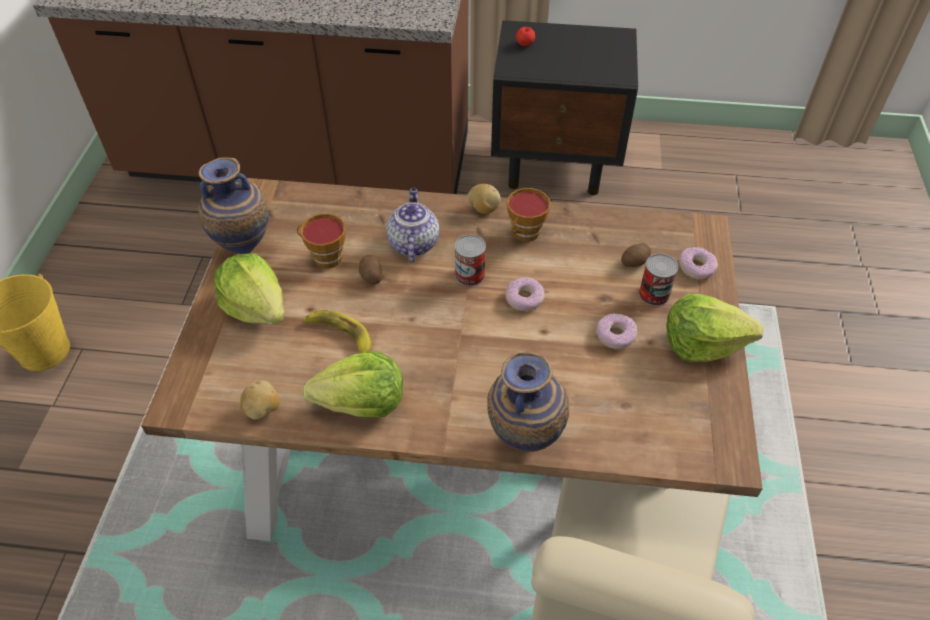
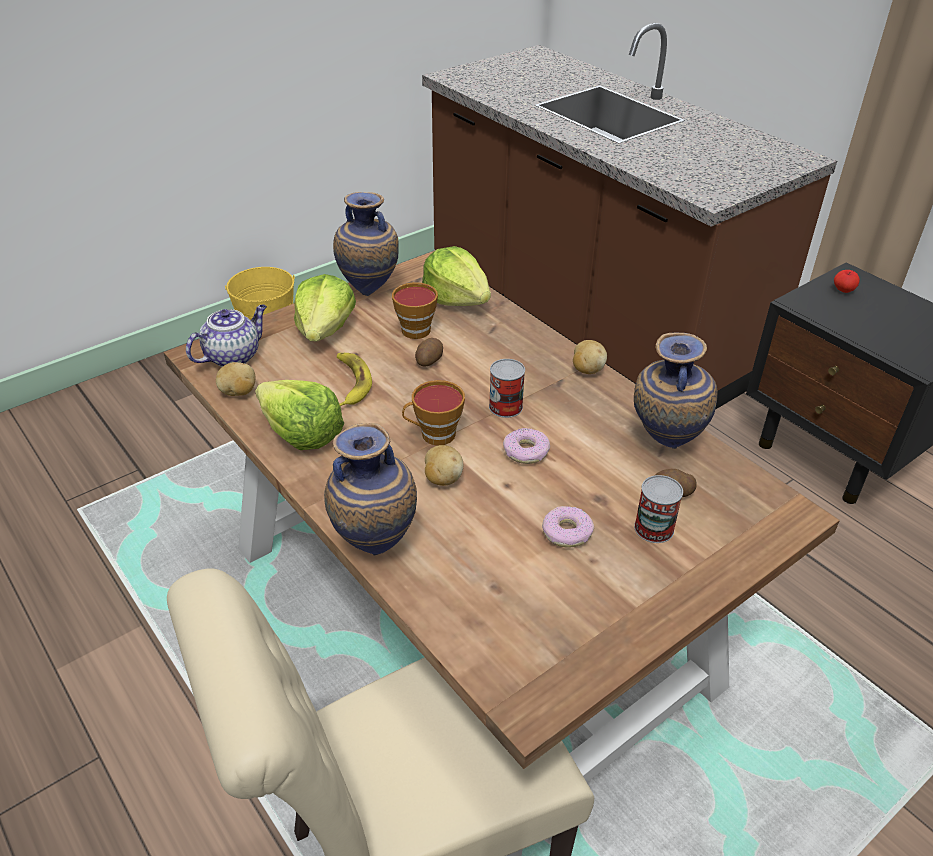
camera: 45 degrees right, 10 degrees down
(413, 243) = (492, 358): teapot -> teapot (233, 356)
(500, 358) = (442, 478): none -> potato
(524, 234) = (596, 408): cup -> cup (434, 435)
(592, 232) = (664, 444): none -> vase
(696, 267) = (733, 538): donut -> none
(702, 343) = (645, 599): lettuce -> lettuce (457, 298)

